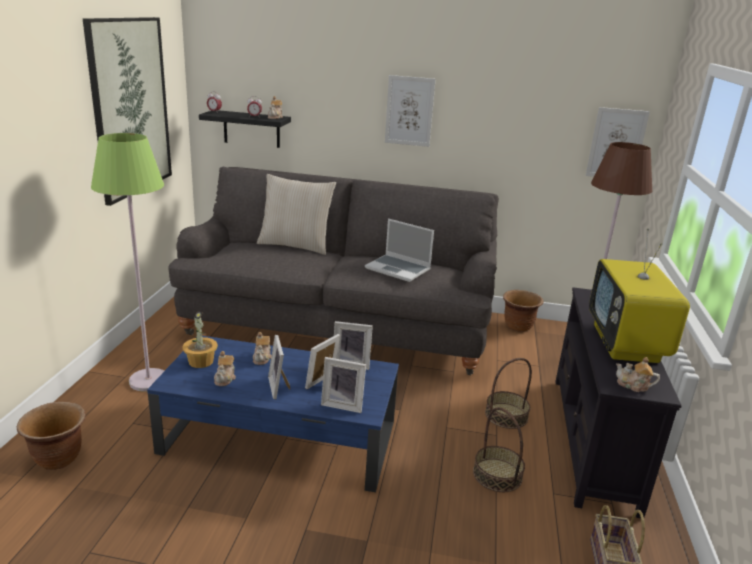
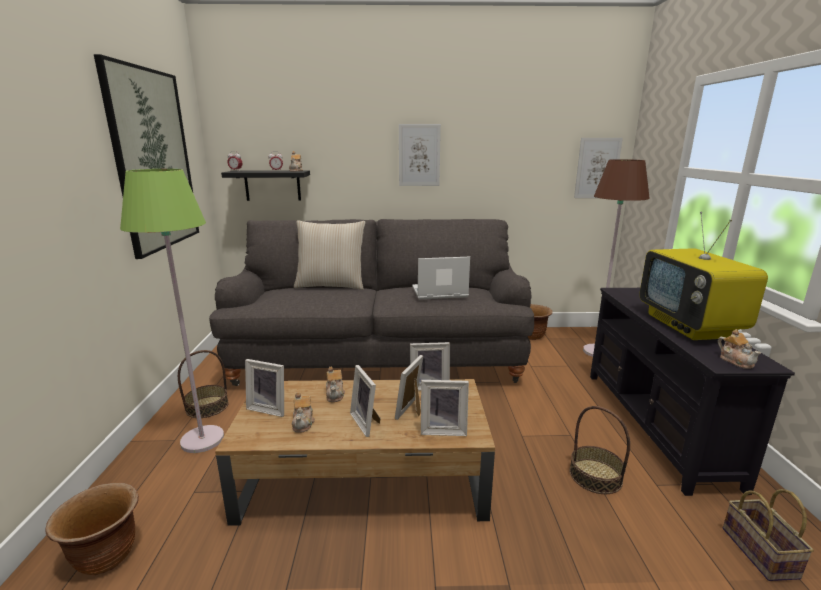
camera: 10 degrees left, 5 degrees down
(201, 361) = (269, 408): potted plant -> picture frame
(281, 437) = (365, 477): blue coffee table -> brown coffee table
(399, 269) = (439, 293): laptop -> laptop turned 150 degrees clockwise
(506, 415) = (568, 414): basket -> basket (207, 406)
(633, 385) = (736, 361): teapot -> teapot turned 120 degrees counterclockwise

